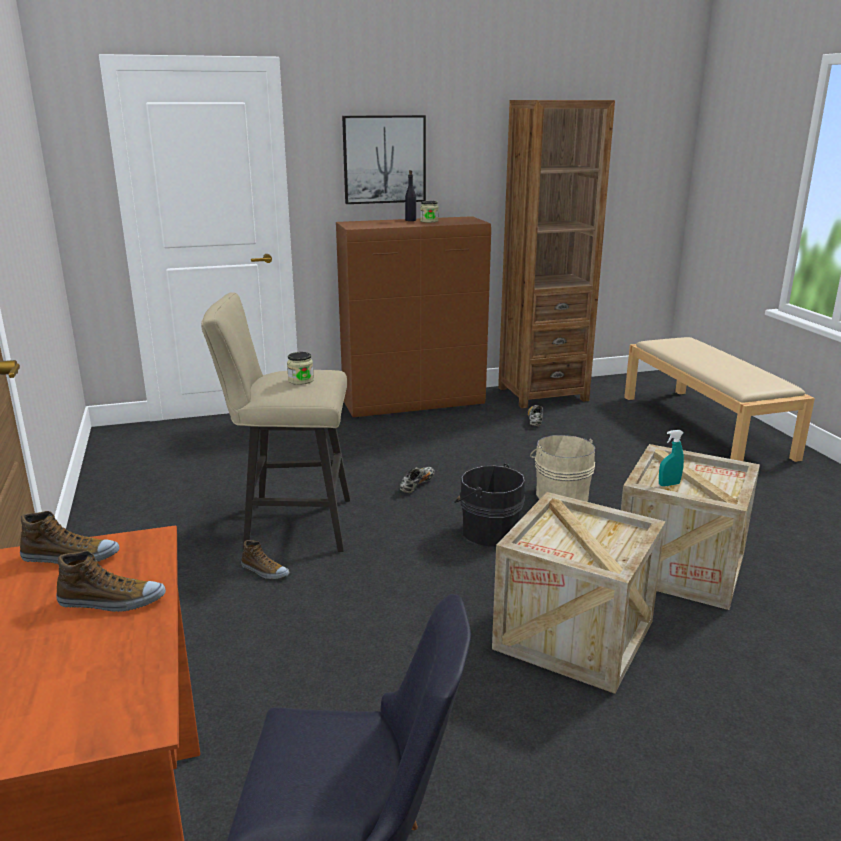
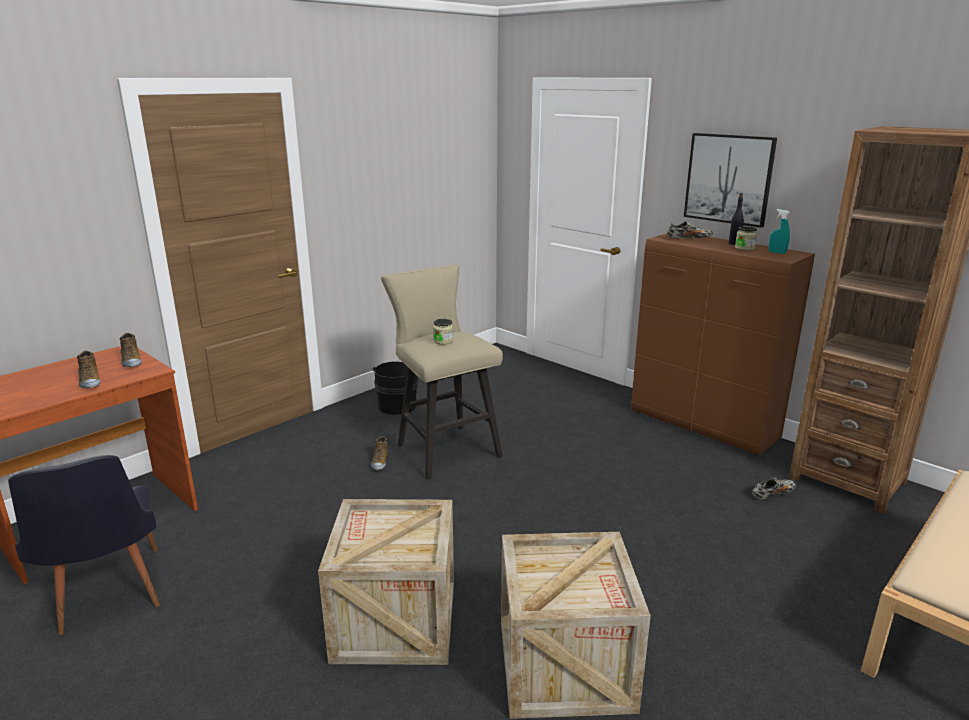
camera: 60 degrees right, 0 degrees up
(417, 485) = (557, 475): shoe -> shoe (689, 239)
(488, 531) = (518, 532): black bucket -> black bucket (397, 405)
(561, 494) = (630, 552): beige bucket -> none
(669, 484) = (543, 564): turquoise spray bottle -> turquoise spray bottle (777, 252)

